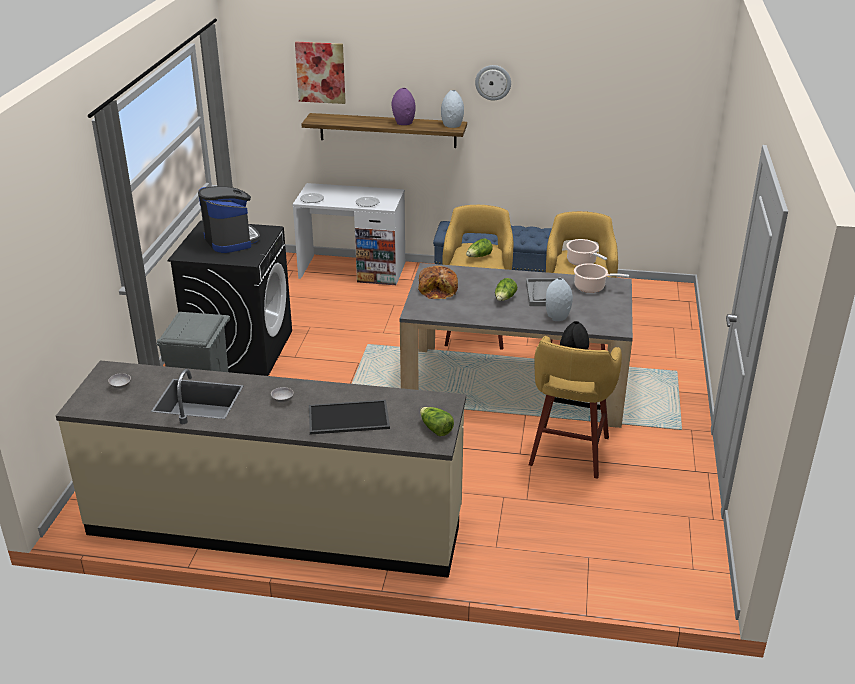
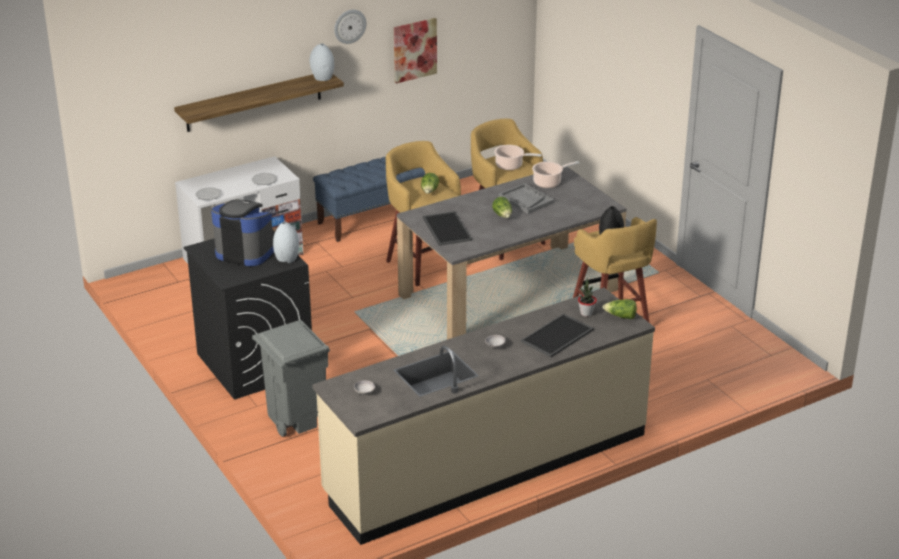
camera: 40 degrees left, 0 degrees up
(320, 72) = (184, 62): picture -> picture (414, 50)
(404, 123) = (278, 89): purple vase -> none
(409, 410) = (586, 313): none -> potted plant
(438, 290) = (446, 228): bread -> tray
(557, 316) = (558, 214): grey vase -> grey vase (287, 259)

